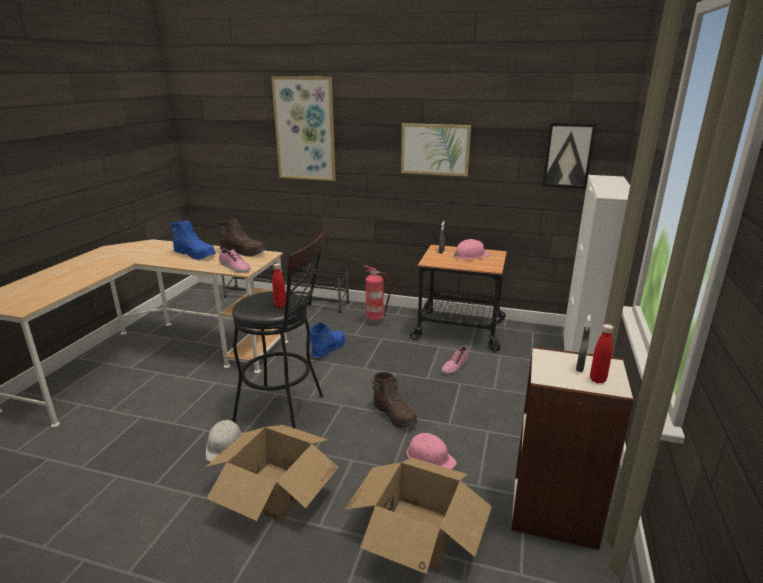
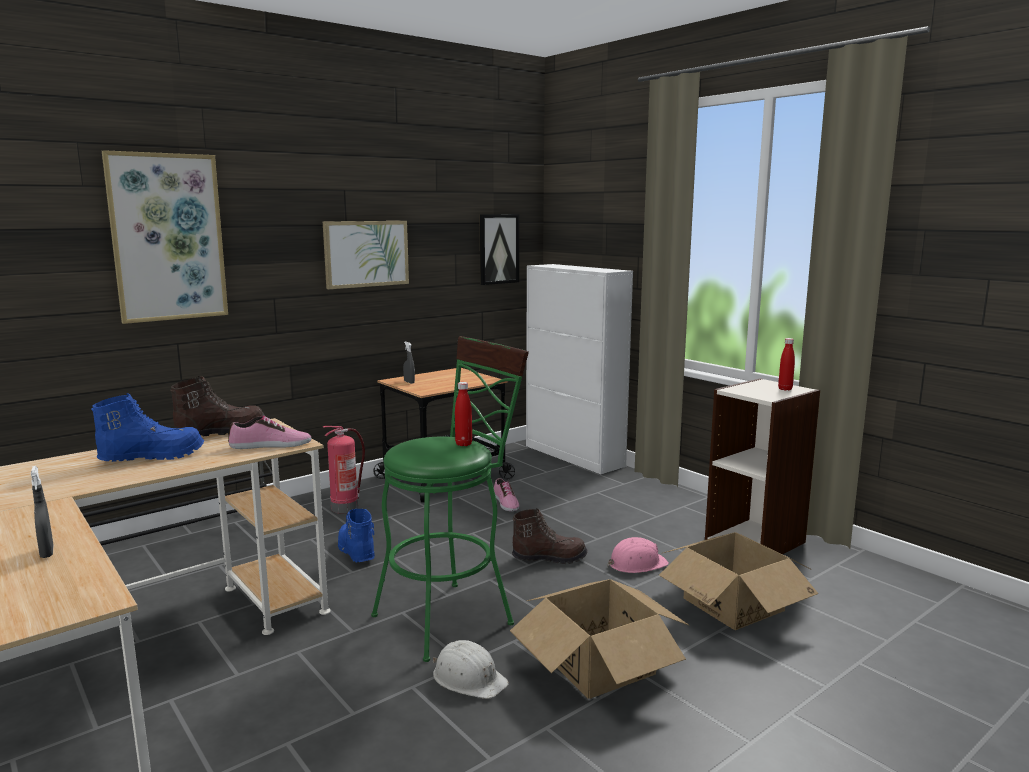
camera: 55 degrees left, 10 degrees down
(286, 410) = (452, 615): black stool -> green stool
(470, 255) = (443, 377): pink hard hat -> none
(580, 367) = (763, 388): grey spray bottle -> grey spray bottle (47, 552)

